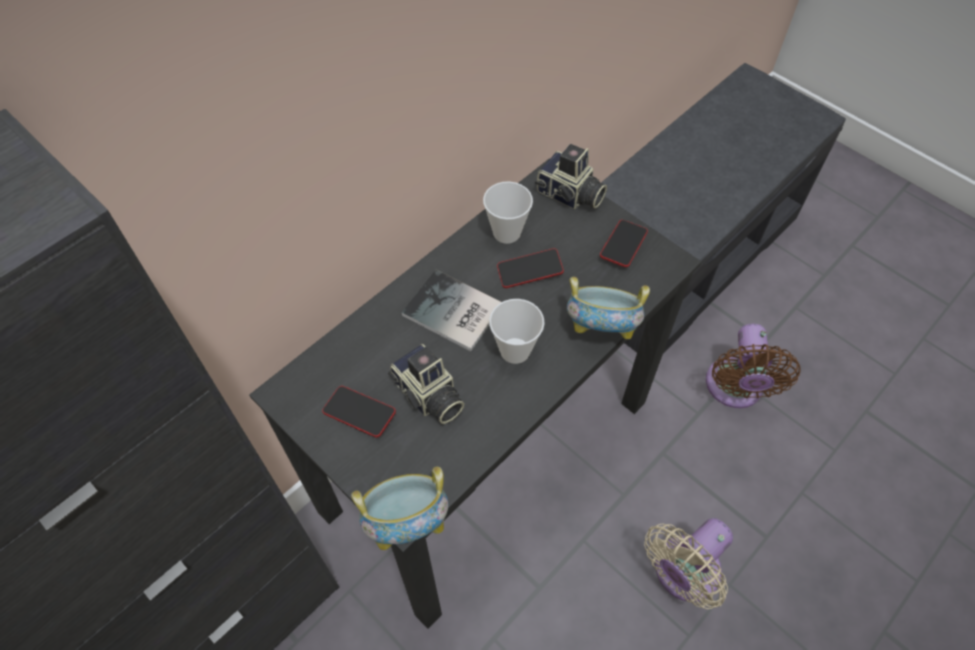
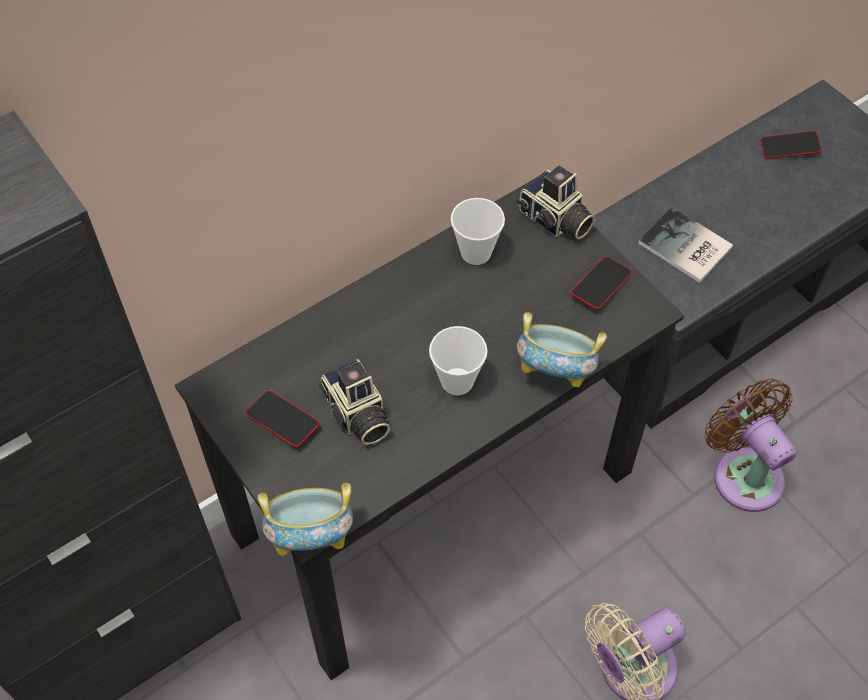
camera: 10 degrees right, 0 degrees up
(453, 313) = (400, 332): book -> book (685, 248)
(529, 271) = (491, 299): phone -> phone (789, 148)
(734, 389) = (744, 473): brown fan -> brown fan turned 135 degrees clockwise

